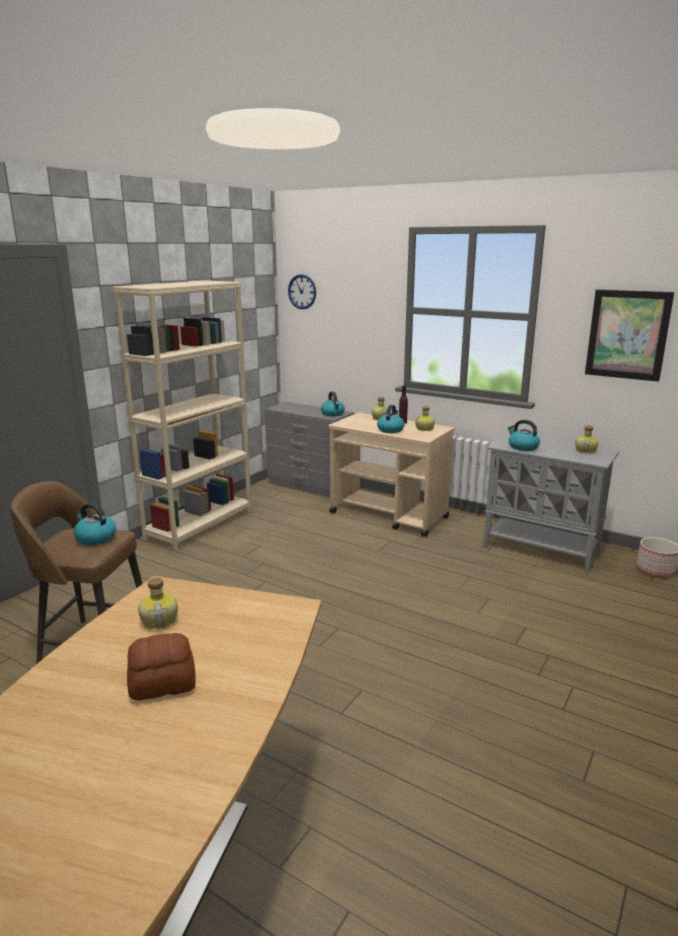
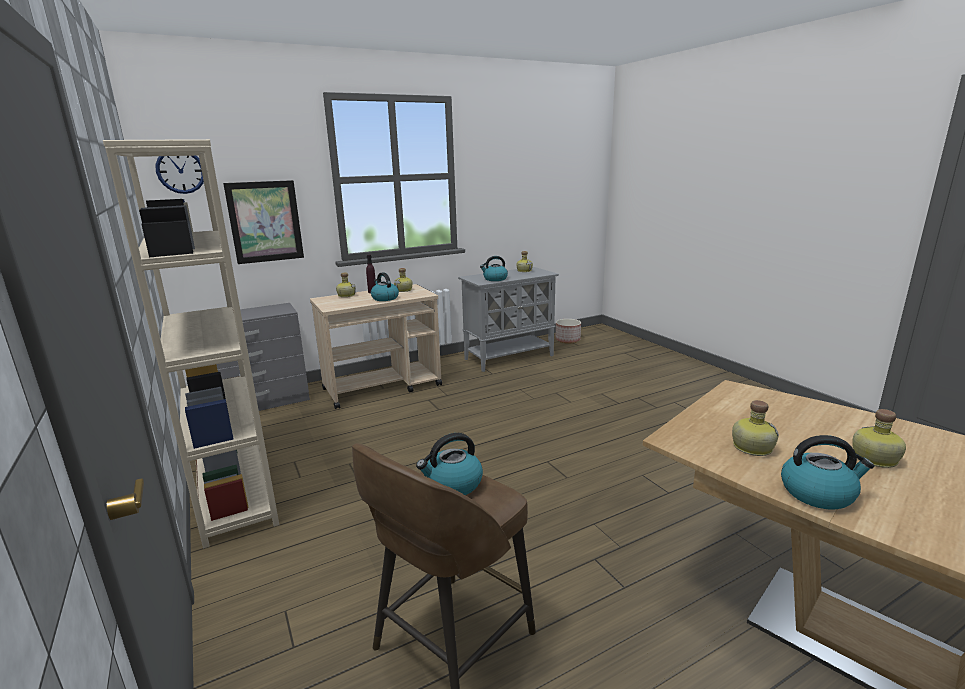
camera: 60 degrees left, 0 degrees up
(162, 684) = (873, 459): bread -> bottle
(333, 414) = (276, 309): kettle -> kettle (818, 493)
(627, 335) = (516, 182): picture -> picture (265, 222)

